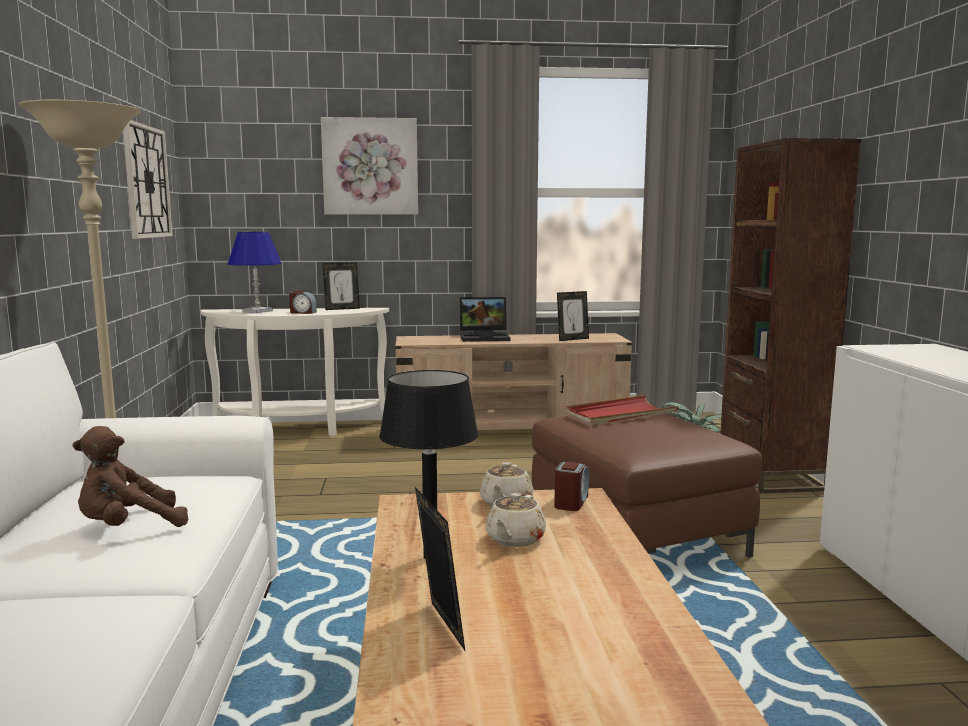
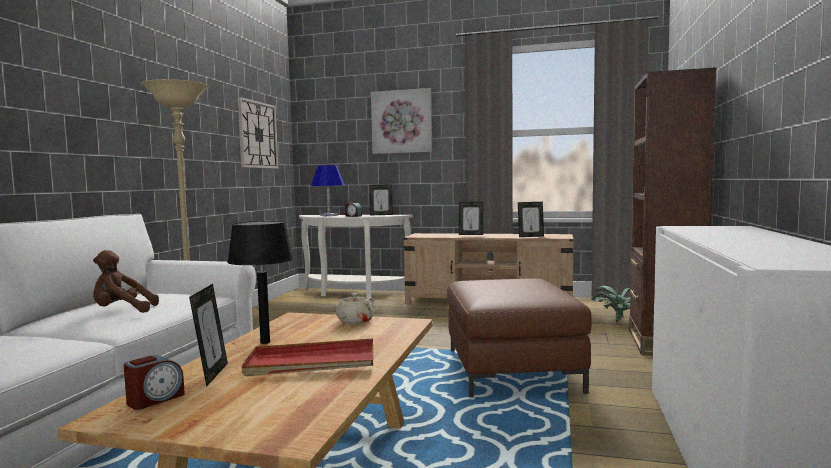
camera: 20 degrees right, 5 degrees down
(485, 337) = (471, 234): laptop -> picture frame
(514, 539) = (328, 339): beige teapot -> none
(571, 502) = (397, 324): alarm clock -> alarm clock (155, 399)
(619, 414) = (507, 280): red tray -> red tray (311, 363)

